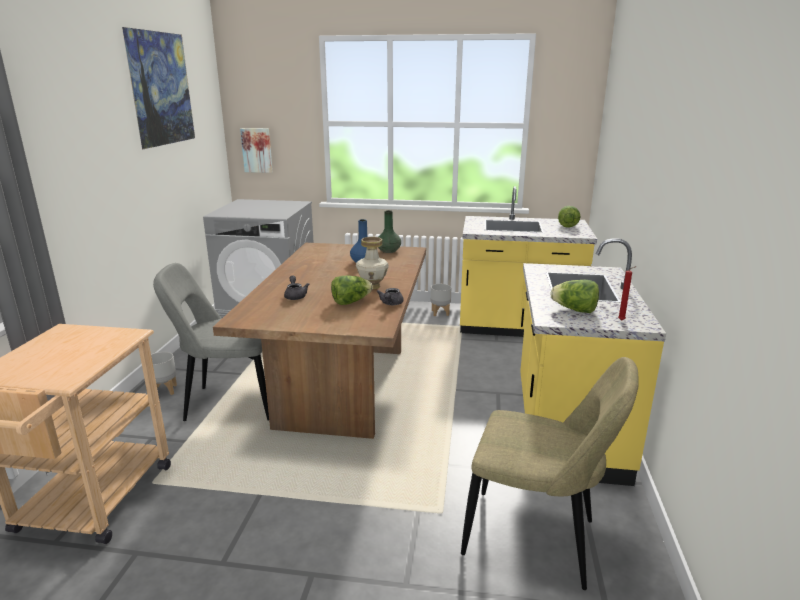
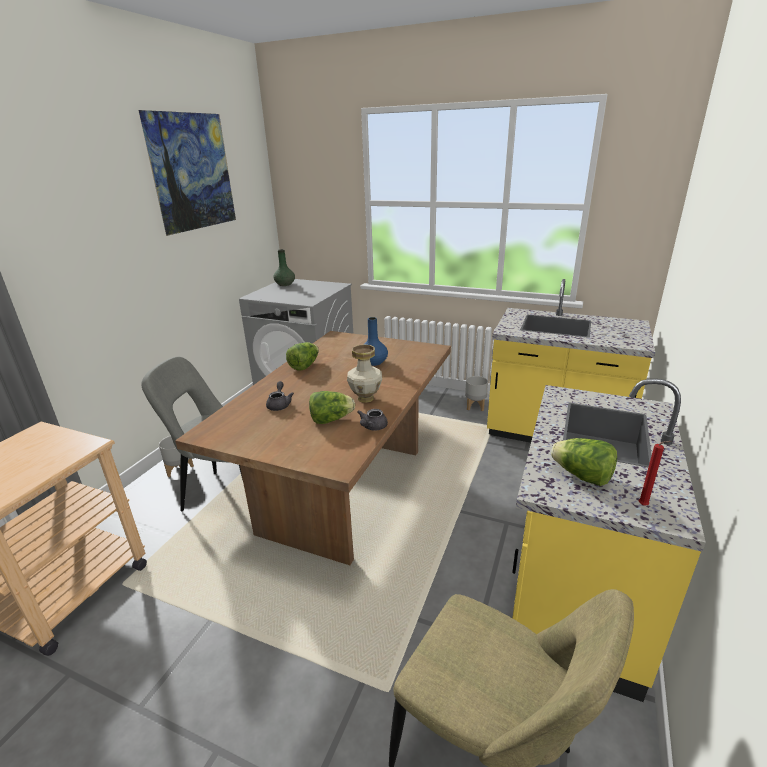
camera: 15 degrees right, 5 degrees up
(257, 150) = (304, 229): picture -> none
(388, 251) = (408, 348): green vase -> green vase (285, 284)
(567, 225) = (623, 328): lettuce -> lettuce (304, 366)

